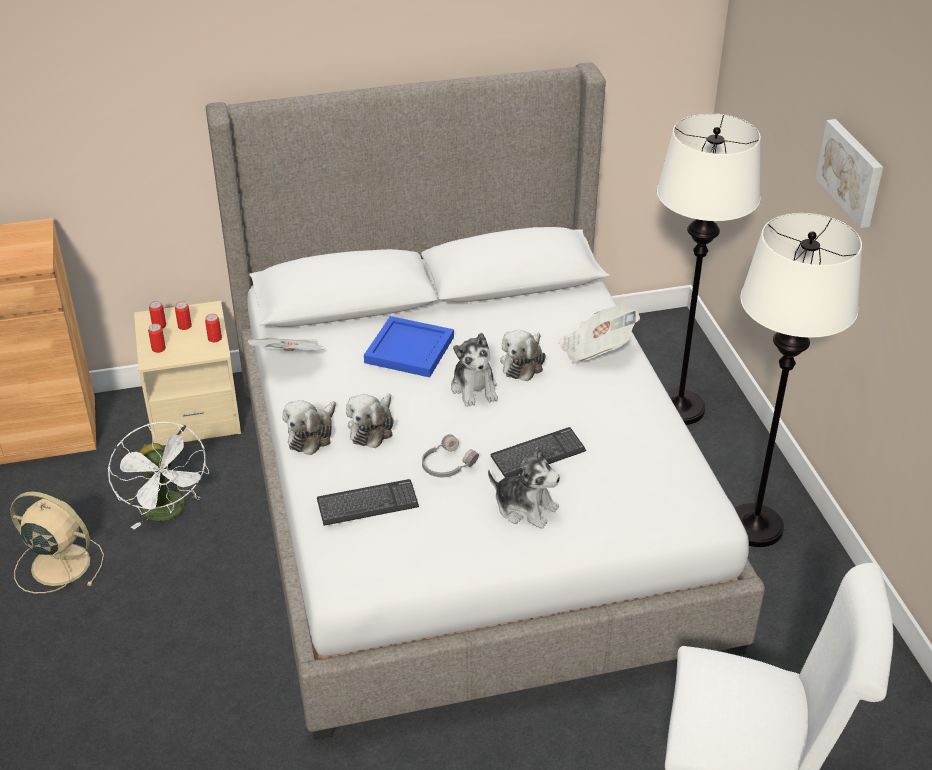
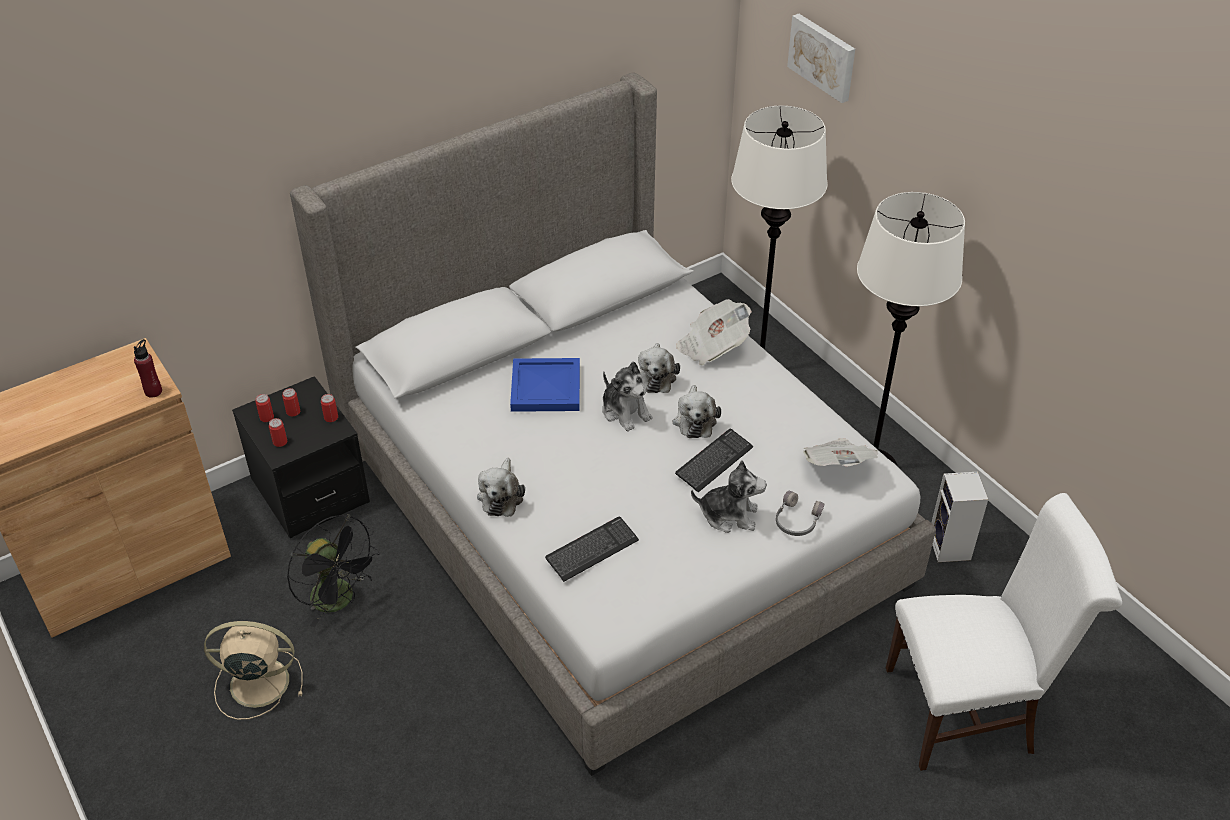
camera: 20 degrees left, 5 degrees up
(31, 261) = (153, 391): none -> red bottle
(169, 512) = (340, 600): white fan -> black fan
(194, 411) = (310, 491): beige nightstand -> black nightstand
(290, 360) = (438, 425): newspaper -> newspaper (837, 467)
(372, 428) = (554, 475): plush toy -> plush toy (694, 420)
(446, 464) = (641, 493): grey headphones -> grey headphones (796, 520)
(805, 627) = (951, 548): none -> speaker
(852, 172) = (924, 145): picture -> picture (823, 56)

